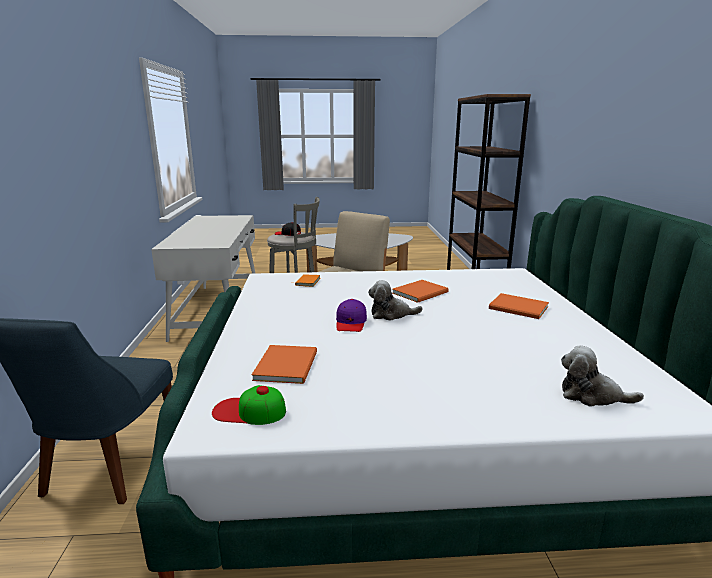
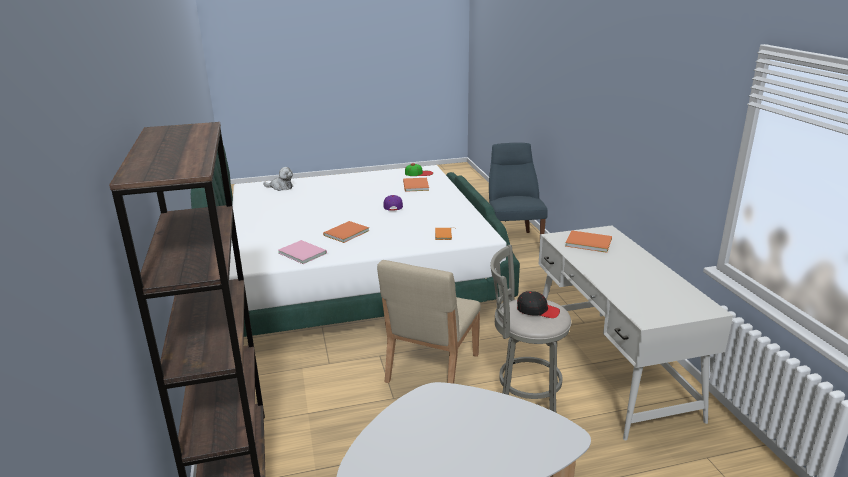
camera: 170 degrees right, 5 degrees up
(391, 314) = (368, 214): plush toy -> none
(464, 278) = (302, 252): none -> pink book
(519, 308) = (276, 225): orange book -> orange book (587, 242)

